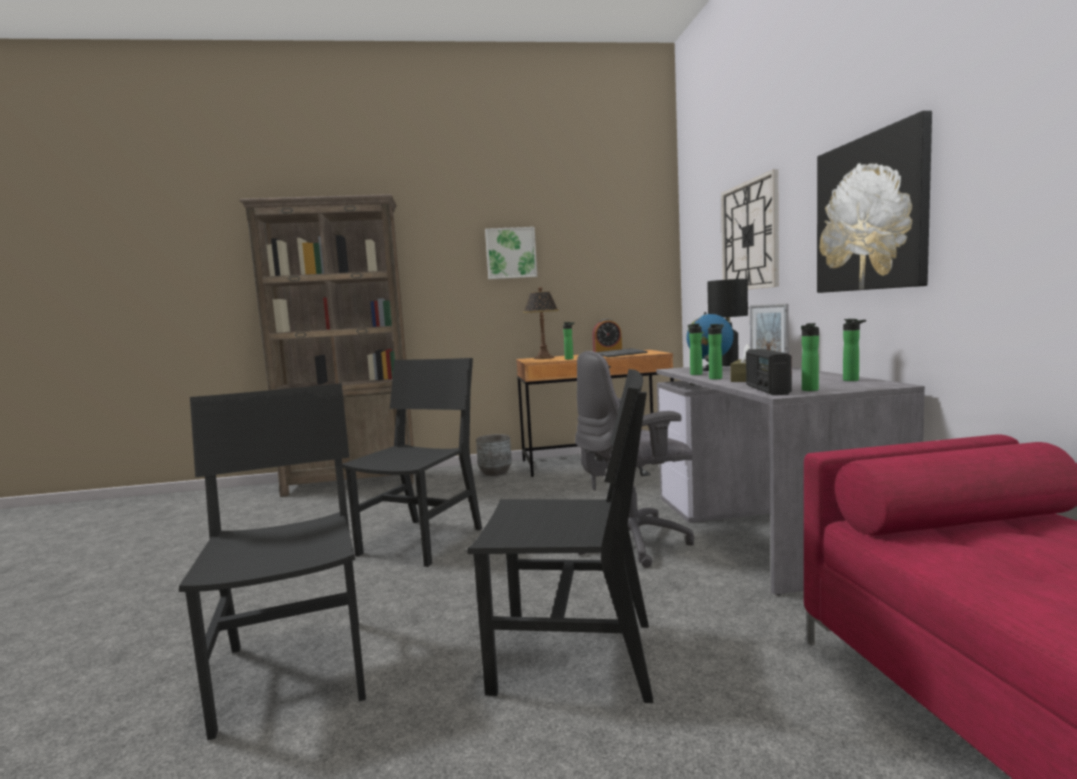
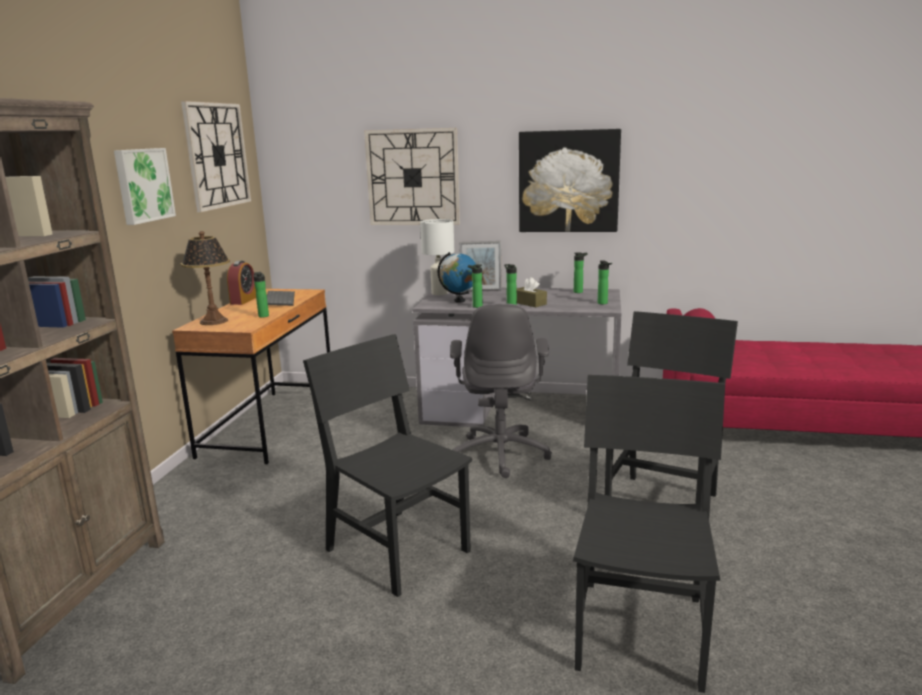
camera: 70 degrees left, 10 degrees up
(295, 671) = (641, 631): black chair -> black chair turned 105 degrees clockwise
(495, 472) = (212, 481): grey planter -> none
(610, 233) = (217, 155): none -> wall clock
(728, 365) = (439, 293): black table lamp -> white table lamp
(766, 390) = (587, 308): radio -> none

